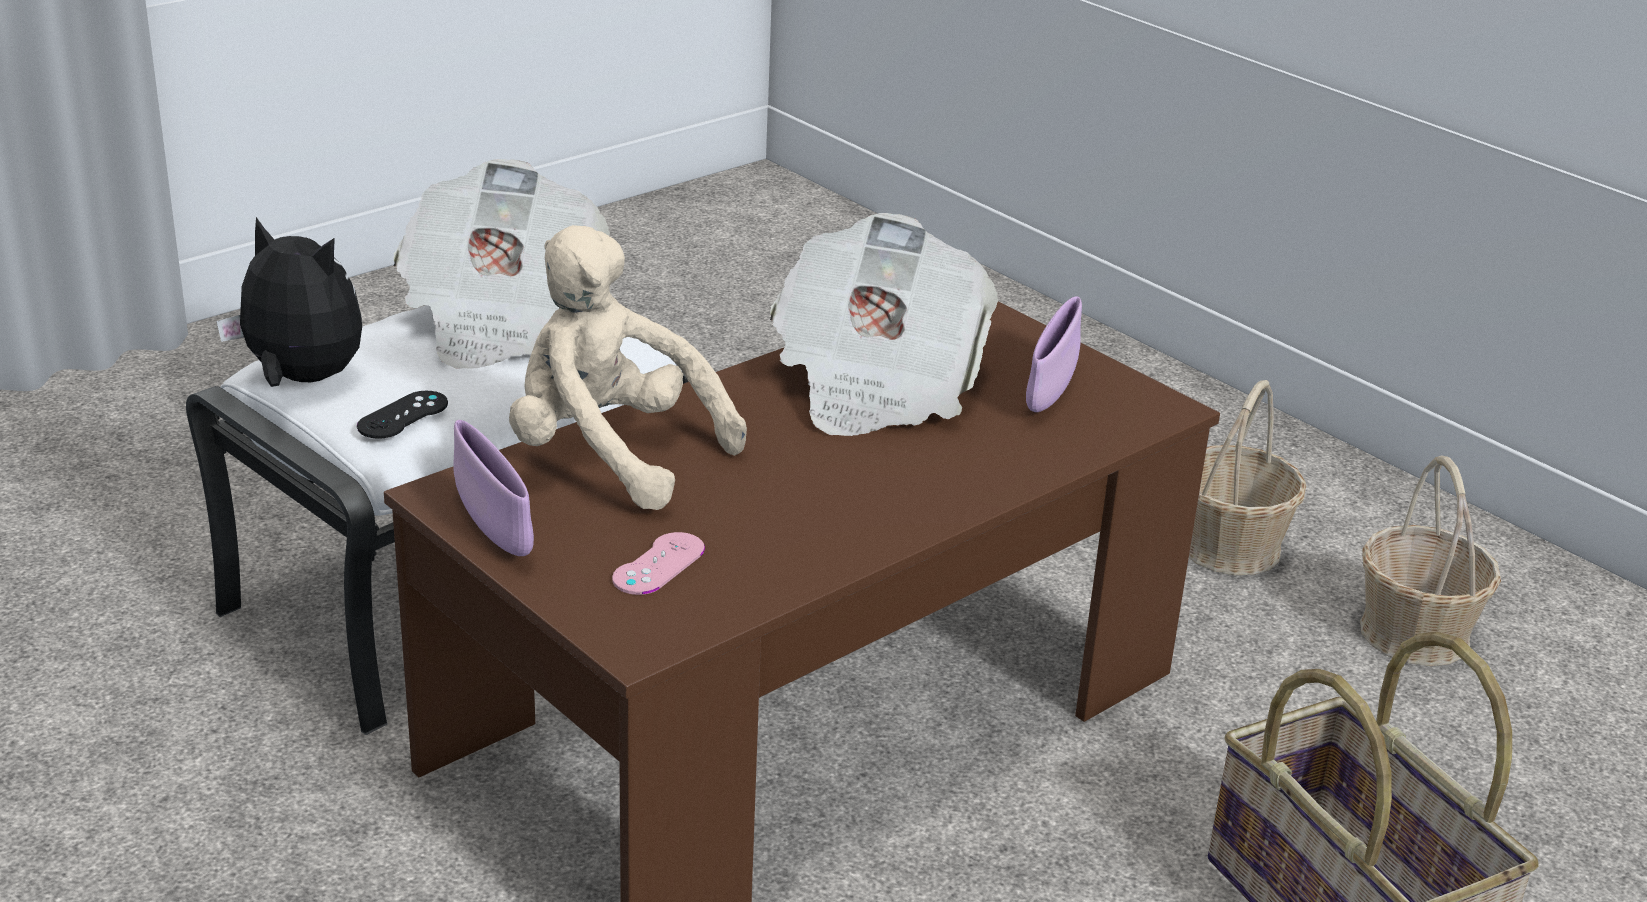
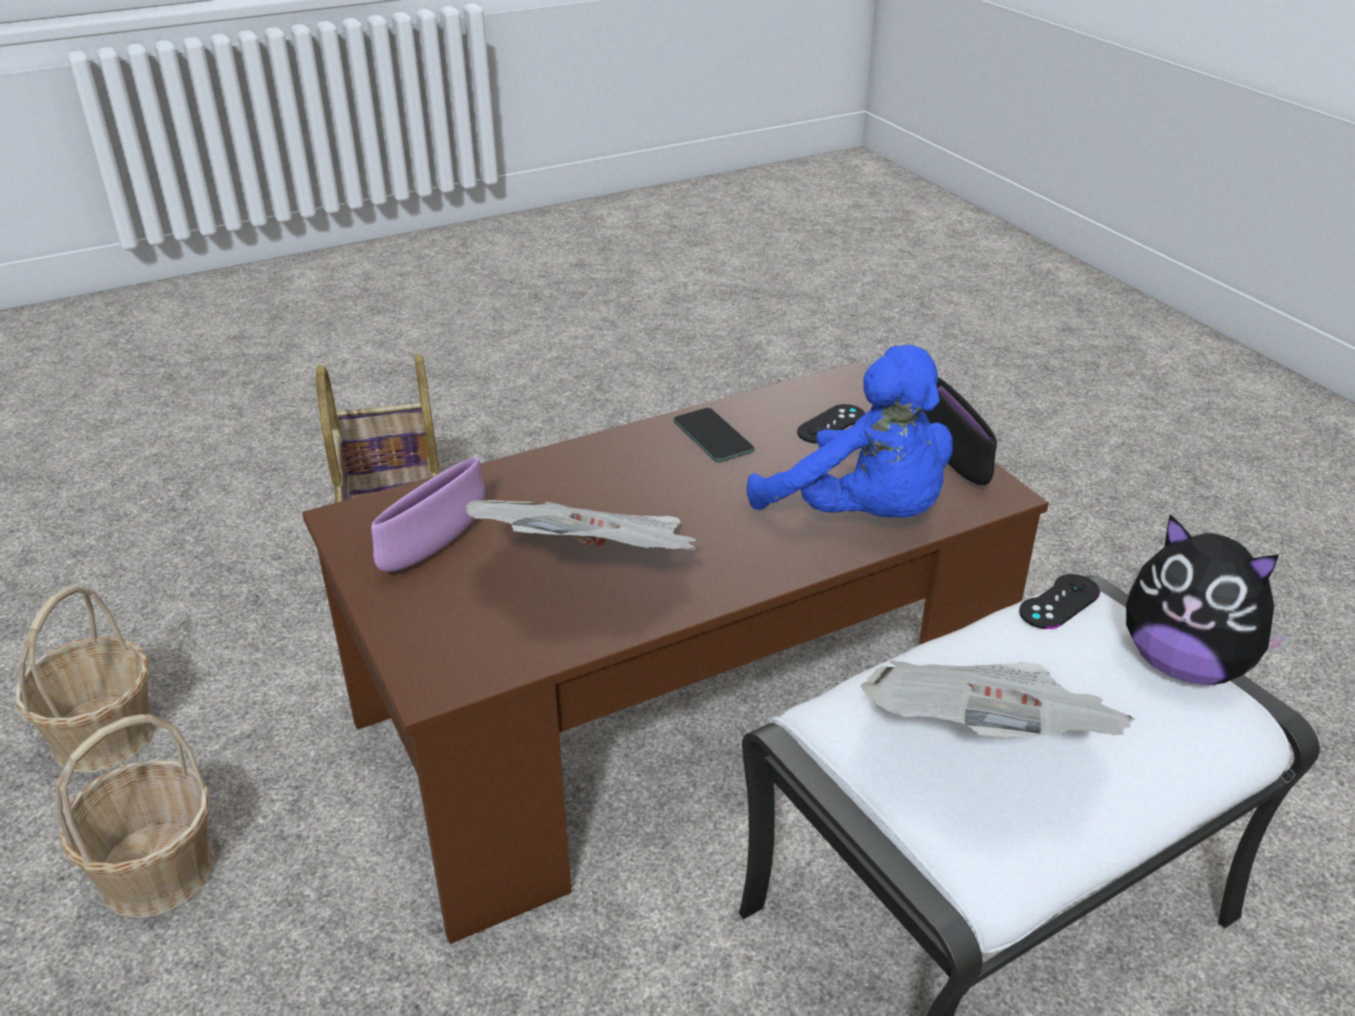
camera: 165 degrees left, 5 degrees up
(493, 529) = (953, 460): purple bowl -> black bowl
(610, 455) = (862, 515): beige plush toy -> blue plush toy
(658, 564) = (831, 424): pink game controller -> black game controller
(814, 532) = (713, 436): none -> phone

